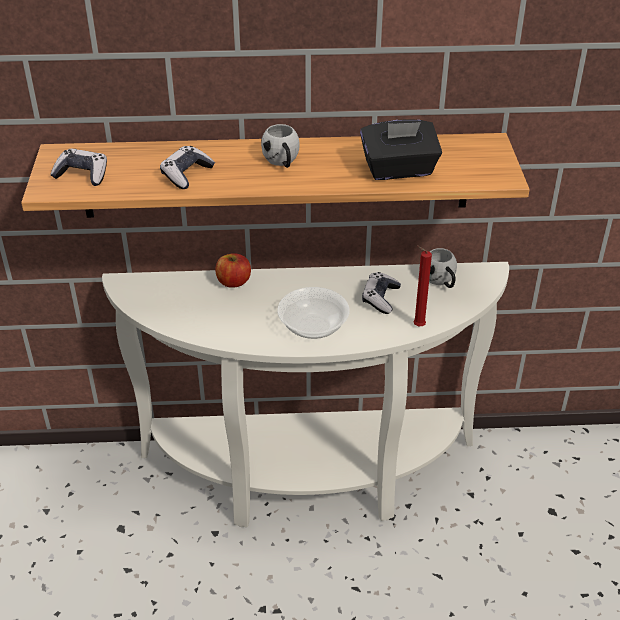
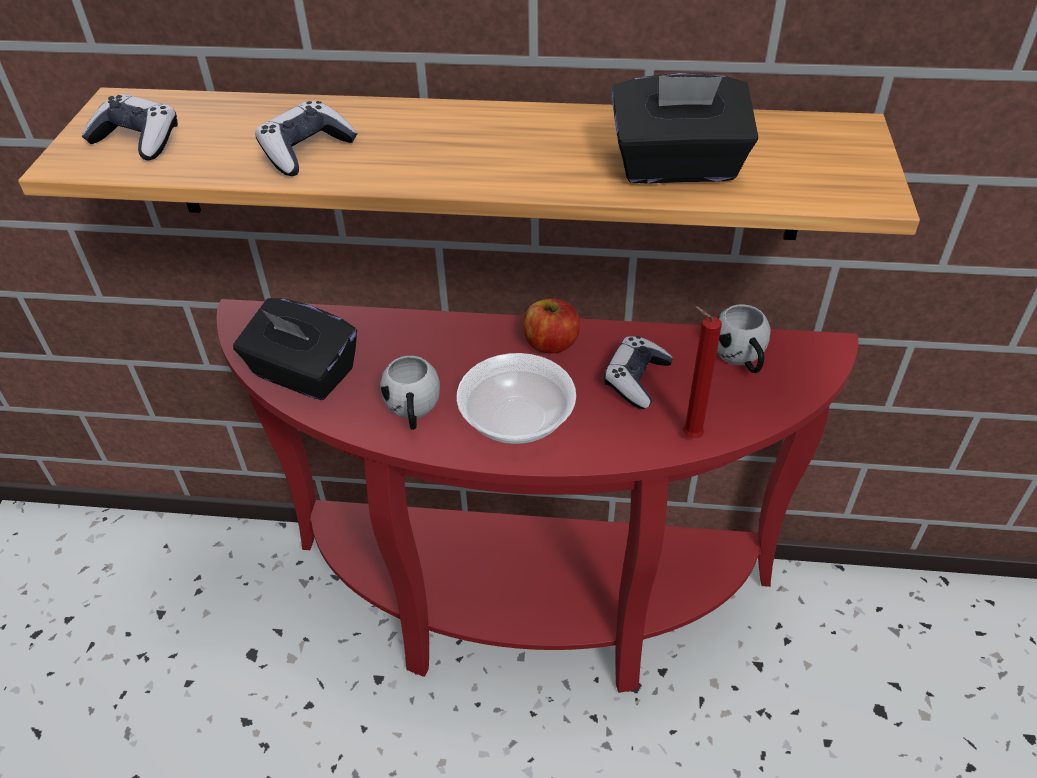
camera: 10 degrees right, 5 degrees up
(172, 313) = (303, 374): none -> black tissue box
(233, 282) = (410, 330): apple -> apple (551, 343)
(282, 162) = (475, 141): white mug -> white mug (413, 412)
(309, 479) = (526, 610): white console table -> red console table

